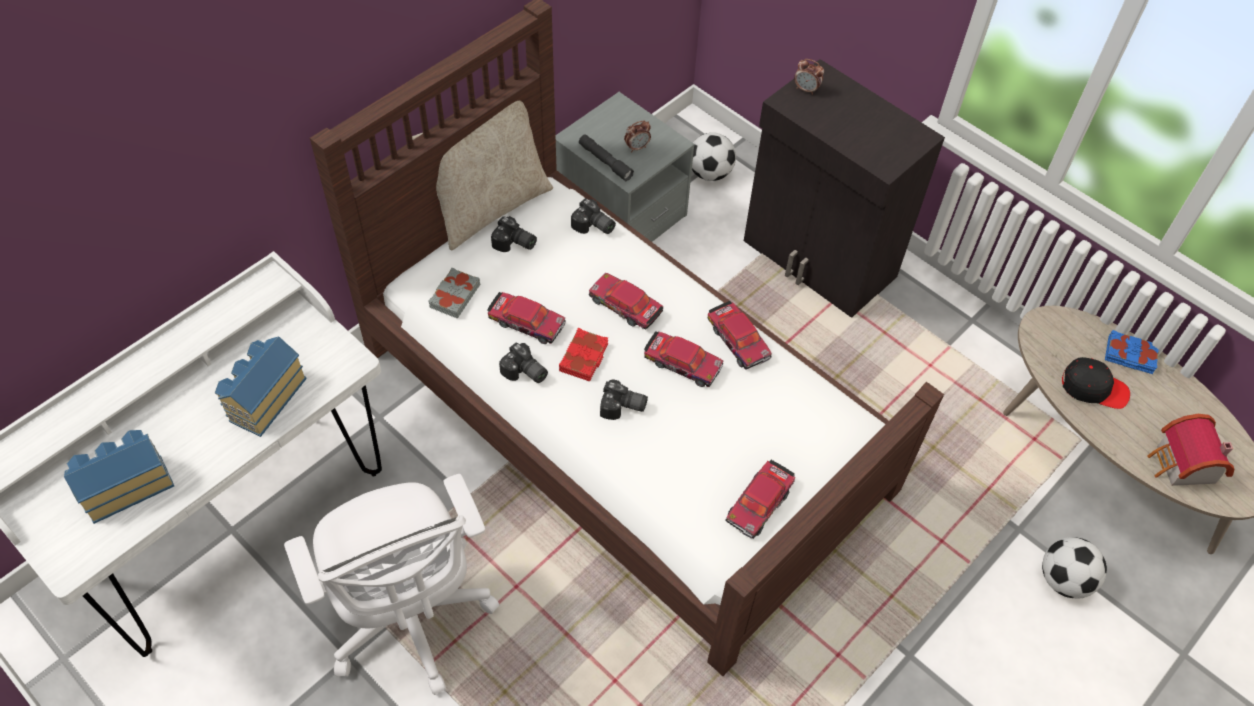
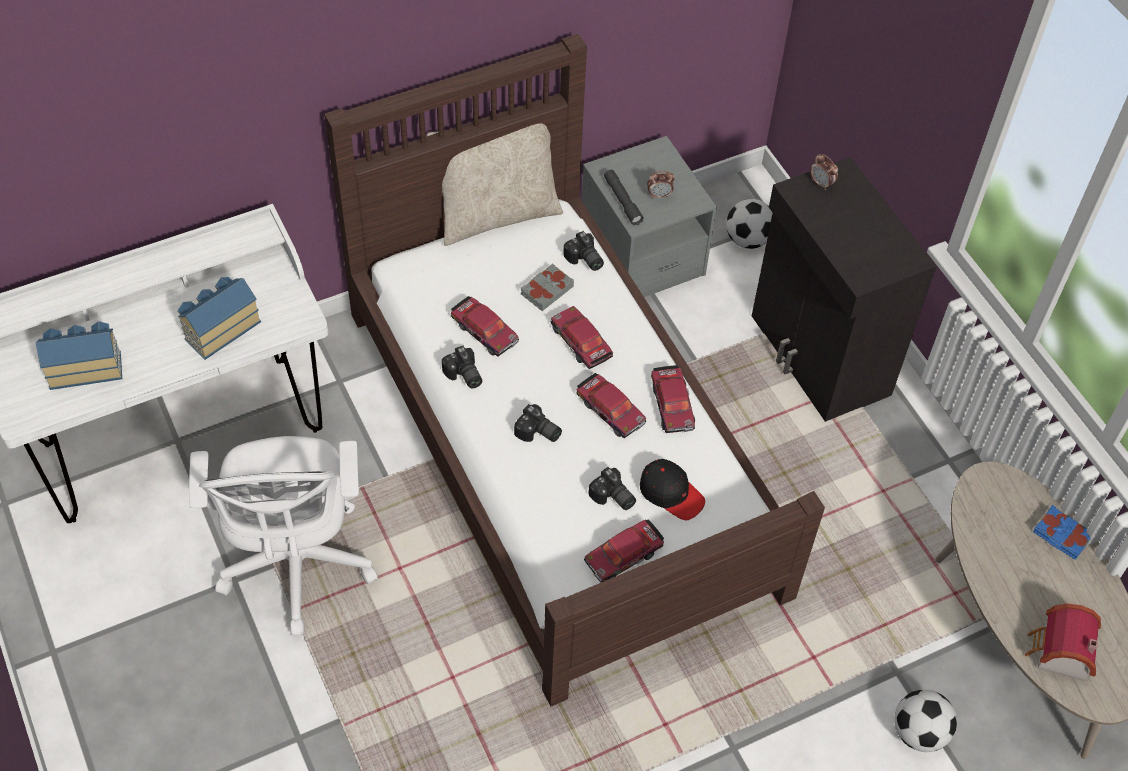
camera: 20 degrees right, 0 degrees up
(454, 296) = (430, 288): grey book -> grey book (546, 290)
(514, 244) = (504, 256): camera -> camera (612, 498)
(584, 358) = (523, 378): red book -> none
(1093, 388) = (1006, 554): black cap -> black cap (671, 493)

